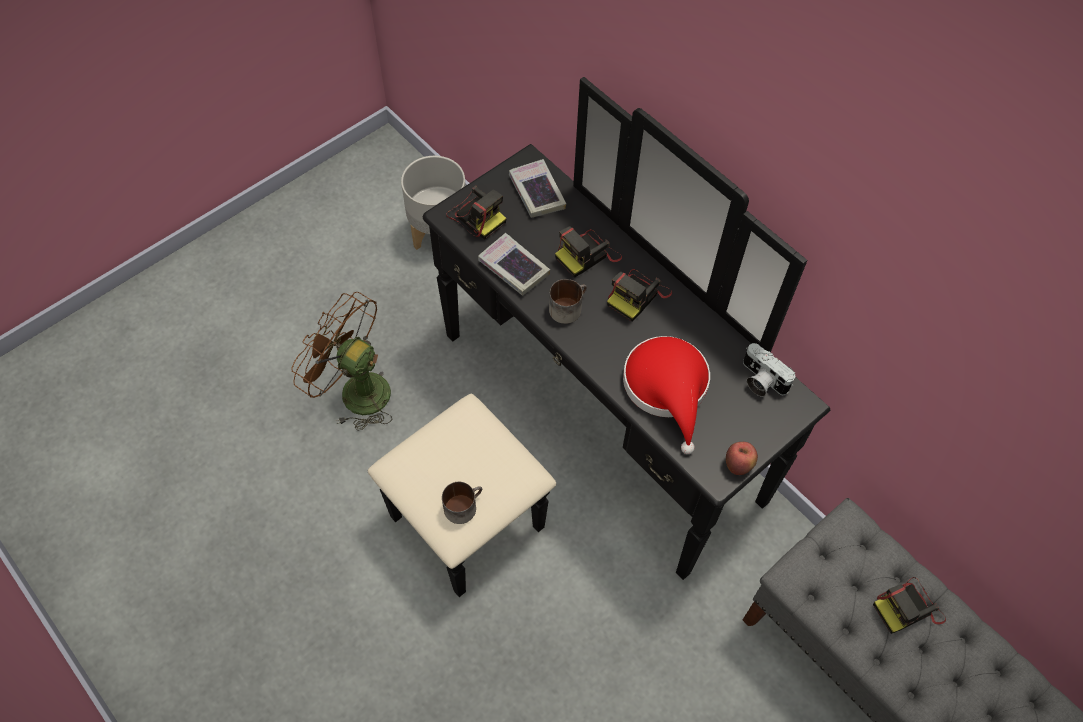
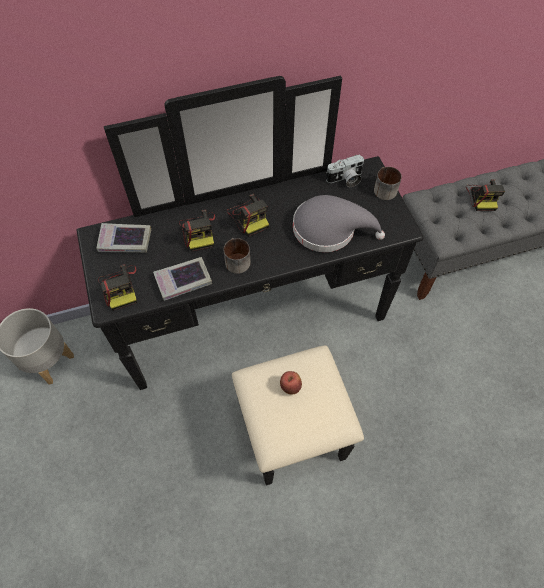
camera: 65 degrees left, 0 degrees up
(355, 390) = (149, 474): brown fan -> none
(463, 505) = (325, 409): mug -> mug (383, 189)
(476, 215) = (120, 287): camera -> camera turned 90 degrees clockwise
(668, 388) = (329, 229): red hat -> grey hat
(738, 465) = (400, 215): apple -> apple (290, 387)

